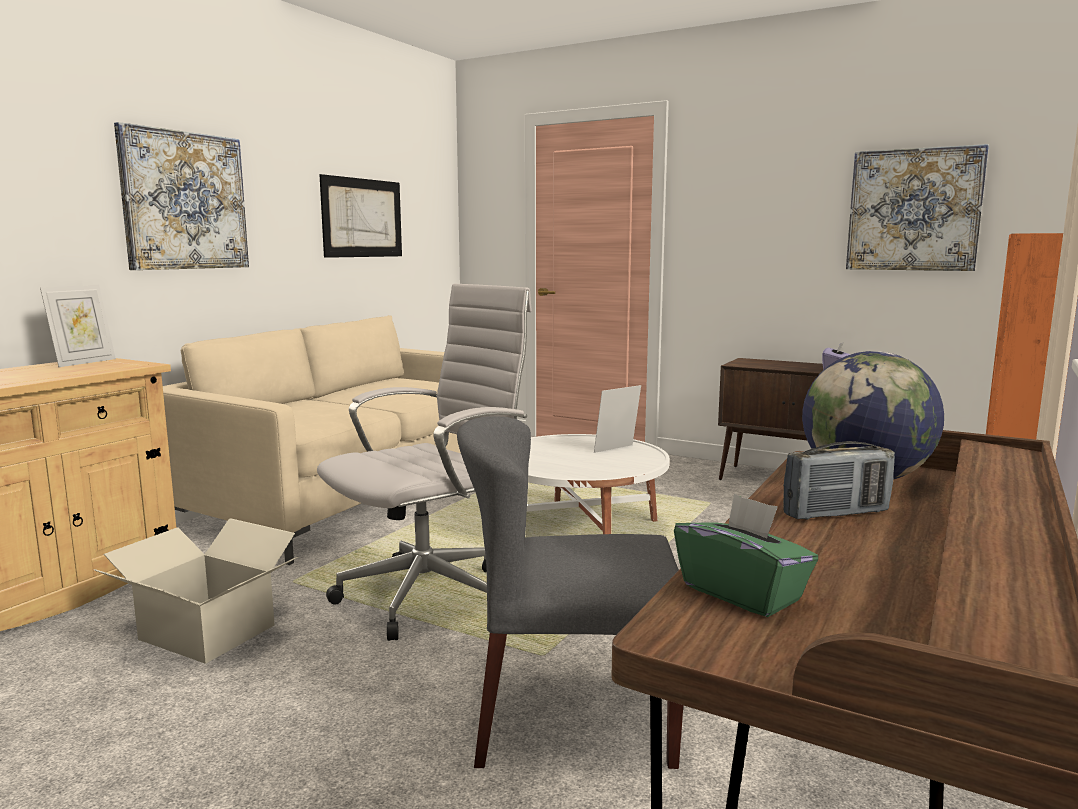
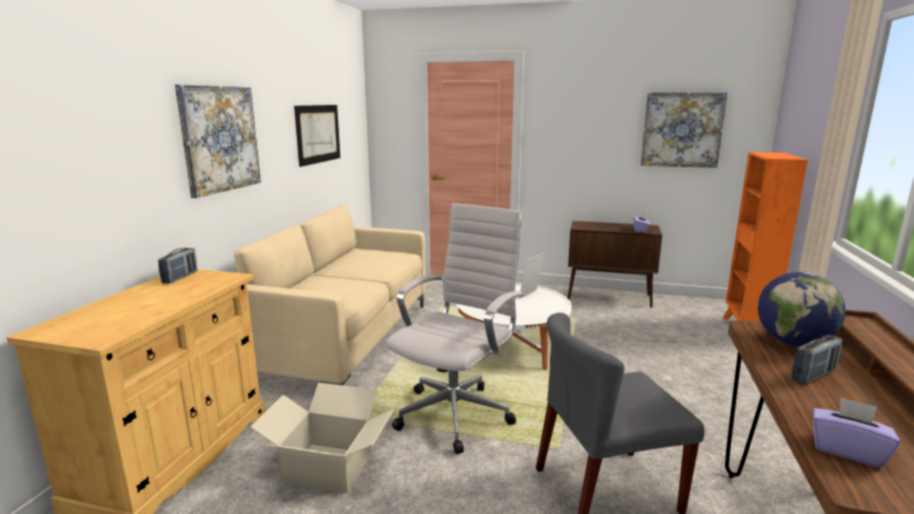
camera: 15 degrees left, 5 degrees up
(83, 362) = (180, 277): picture frame -> radio
(742, 593) = (847, 450): green tissue box -> purple tissue box

